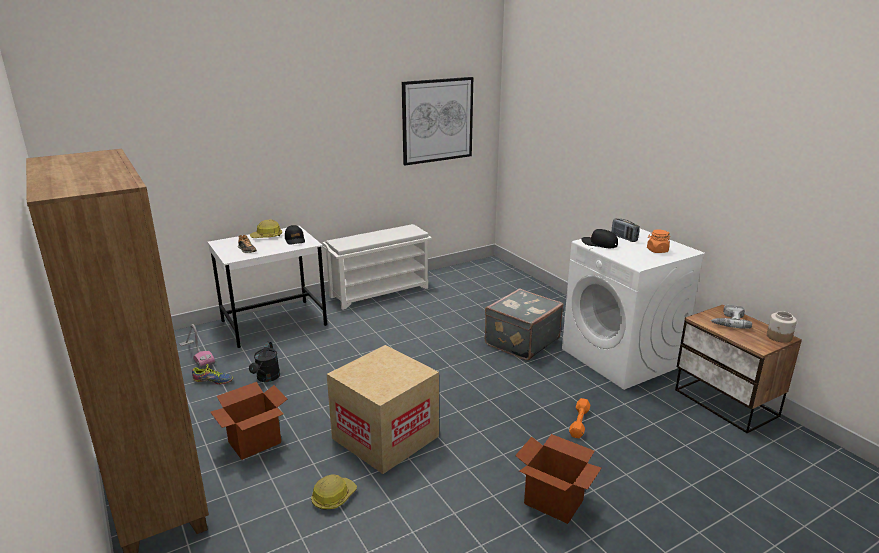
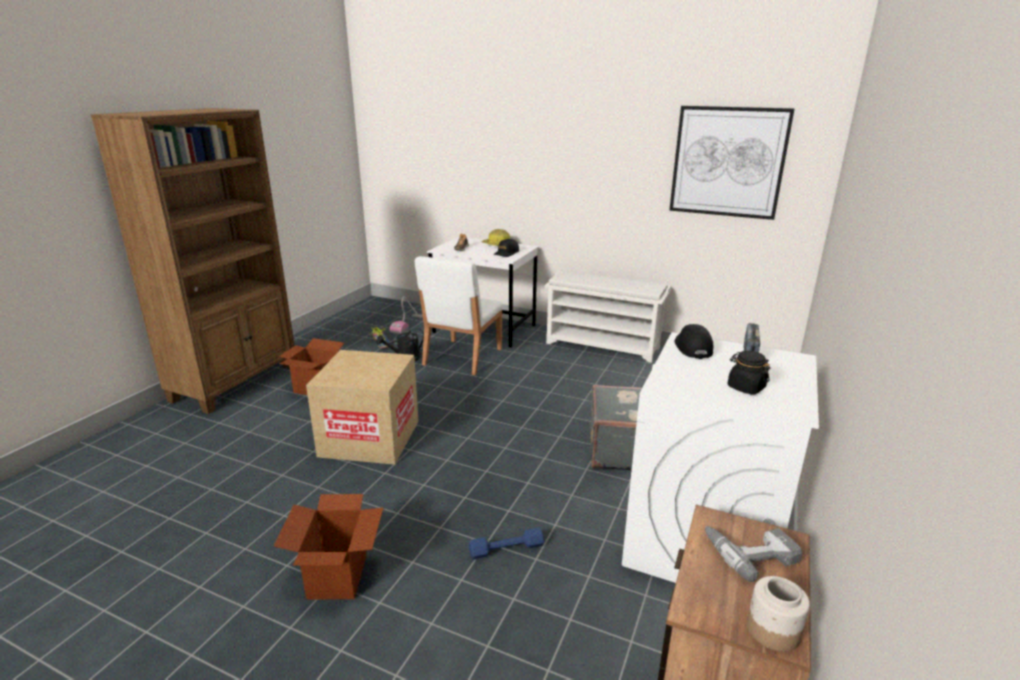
camera: 55 degrees right, 0 degrees up
(308, 351) = (462, 357): none -> white chair
(333, 497) = (271, 446): hard hat -> none
(579, 422) = (506, 549): orange dumbbell -> blue dumbbell
(657, 250) = (745, 387): orange jar -> black jar

